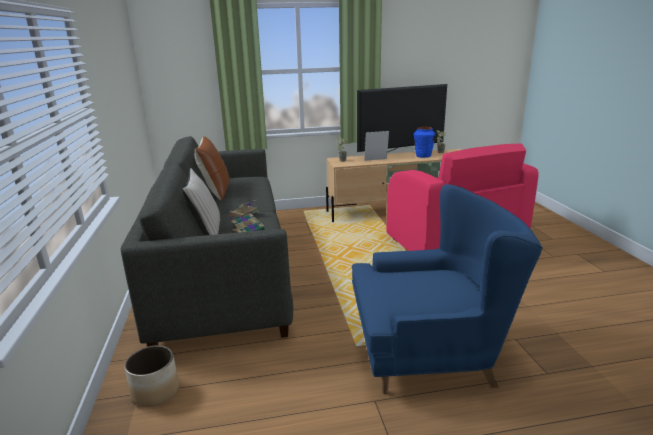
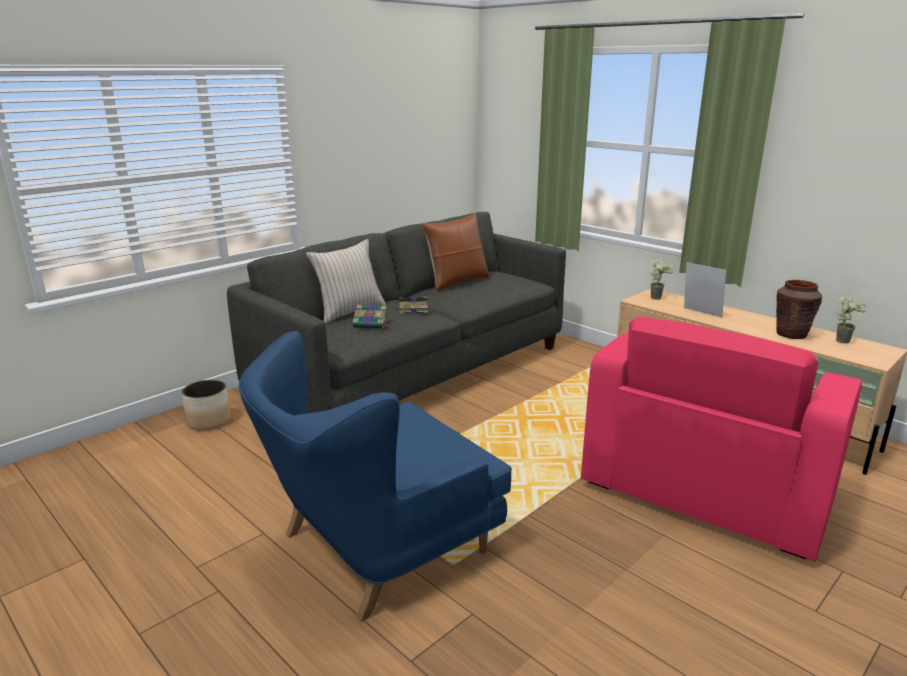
camera: 55 degrees right, 0 degrees up
(400, 154) = (766, 319): television -> none
(423, 156) = (791, 334): blue vase -> brown vase
(430, 351) = (379, 545): blue armchair -> blue armchair turned 90 degrees clockwise

